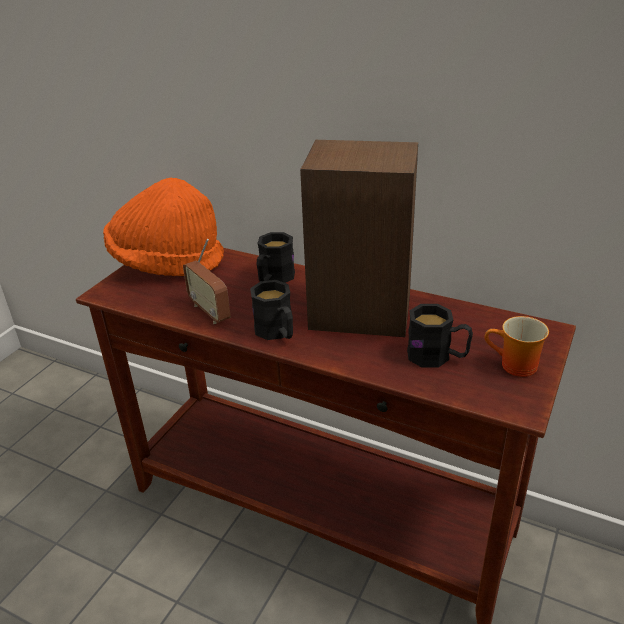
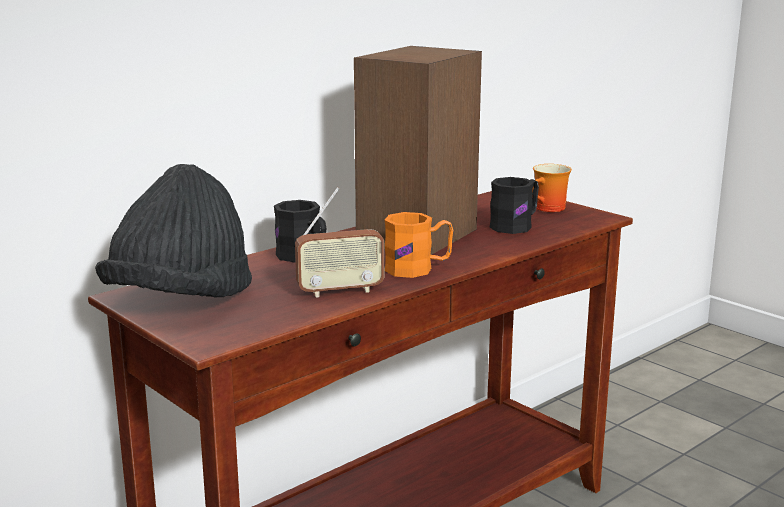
camera: 70 degrees left, 15 degrees down
(167, 263) = (181, 301): orange hat -> black hat
(277, 332) = (418, 268): black mug -> orange mug

